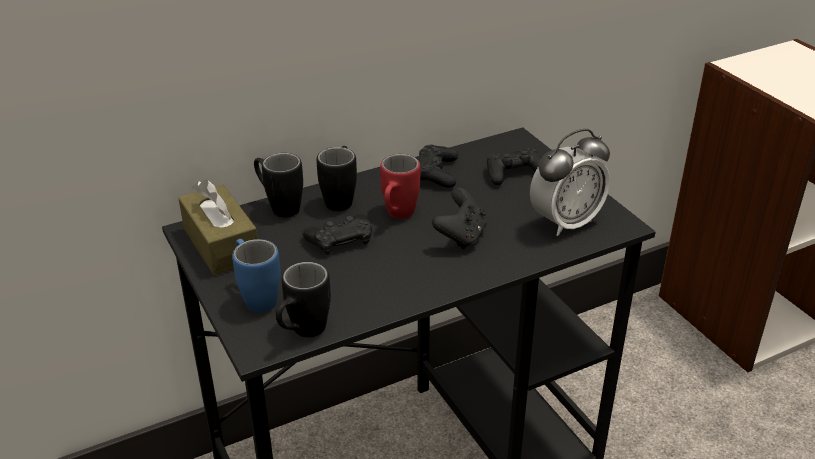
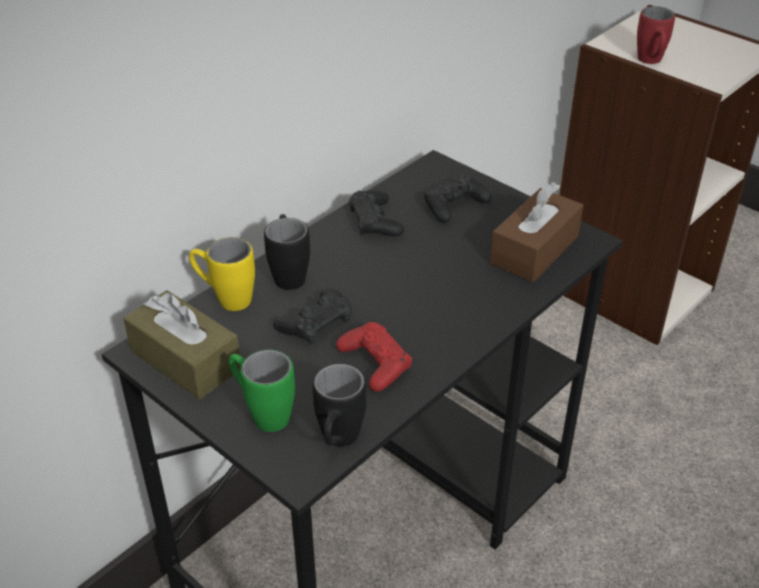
camera: 20 degrees left, 5 degrees up
(256, 296) = (262, 413): blue mug -> green mug
(279, 206) = (225, 298): black mug -> yellow mug
(370, 280) = (375, 363): none -> red game controller
(397, 216) = (361, 281): red mug -> red mug (651, 62)
(461, 236) = (440, 289): black game controller -> none
(565, 222) = (534, 250): alarm clock -> brown tissue box

